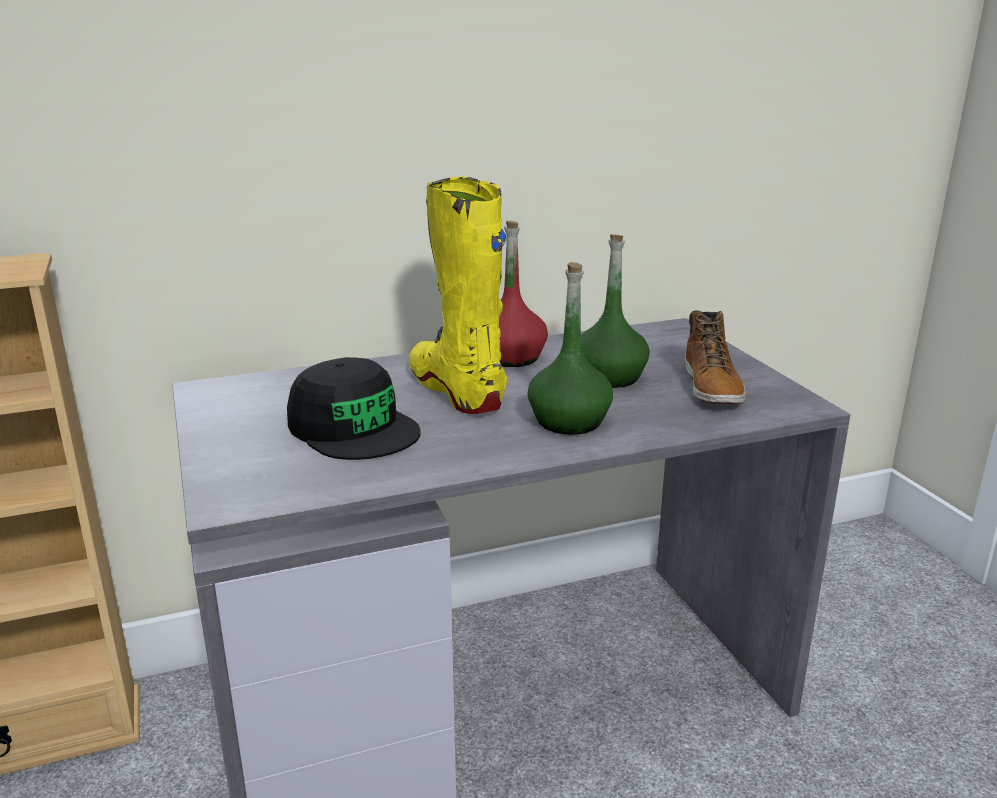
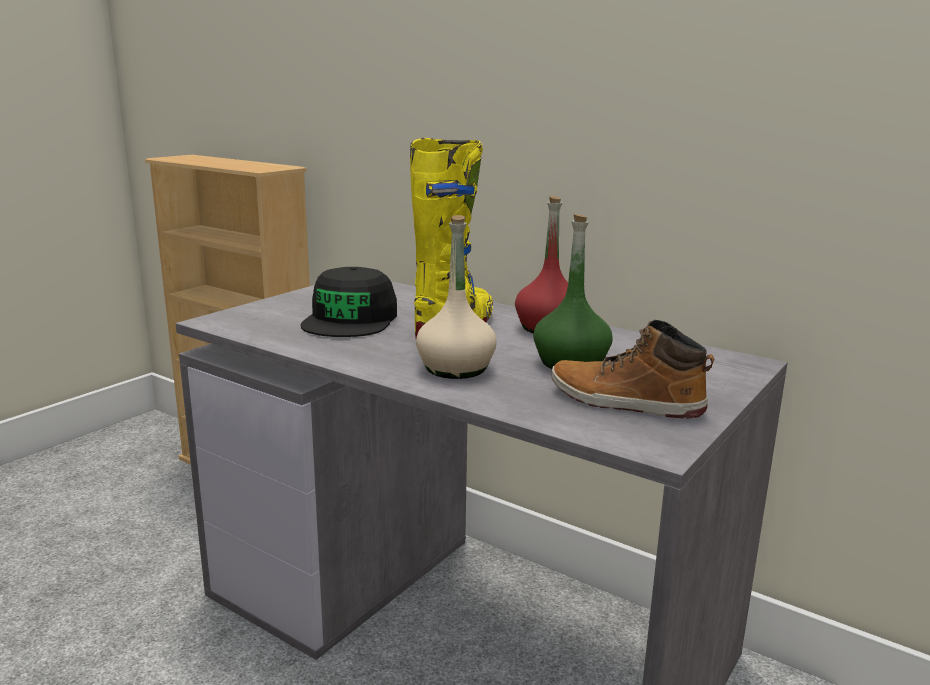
camera: 55 degrees right, 5 degrees down
(569, 421) = (456, 368): green bottle -> beige bottle
(712, 387) = (625, 402): boot -> boot turned 60 degrees clockwise

